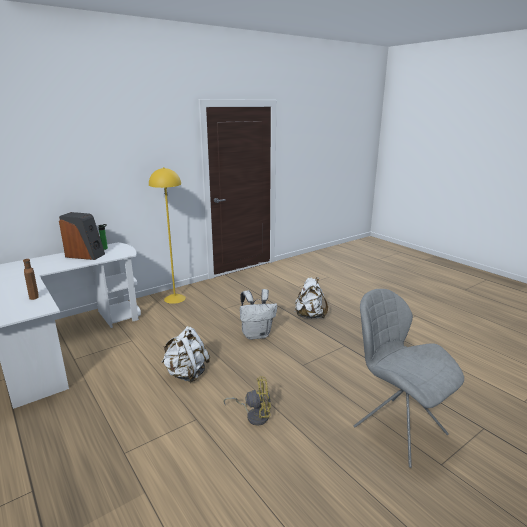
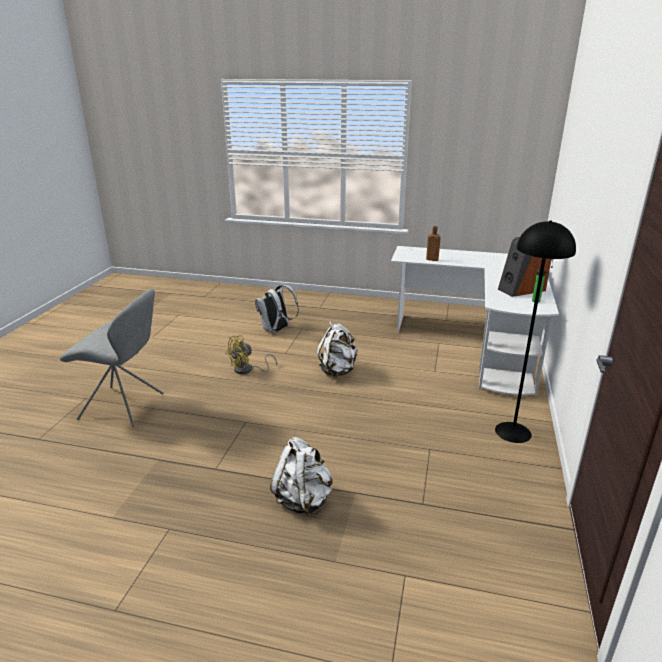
camera: 140 degrees right, 5 degrees up
(174, 298) = (513, 432): yellow floor lamp -> black floor lamp
(257, 334) = (334, 432): white backpack -> white backpack (276, 330)

